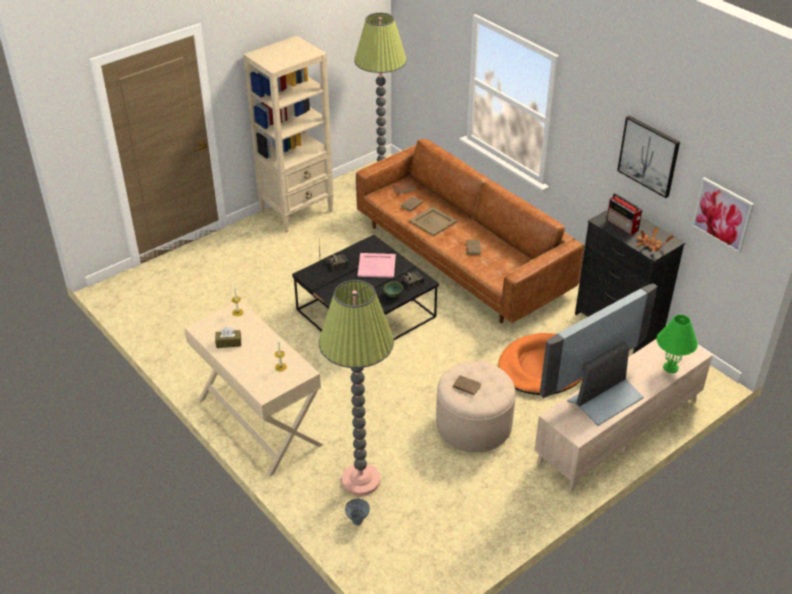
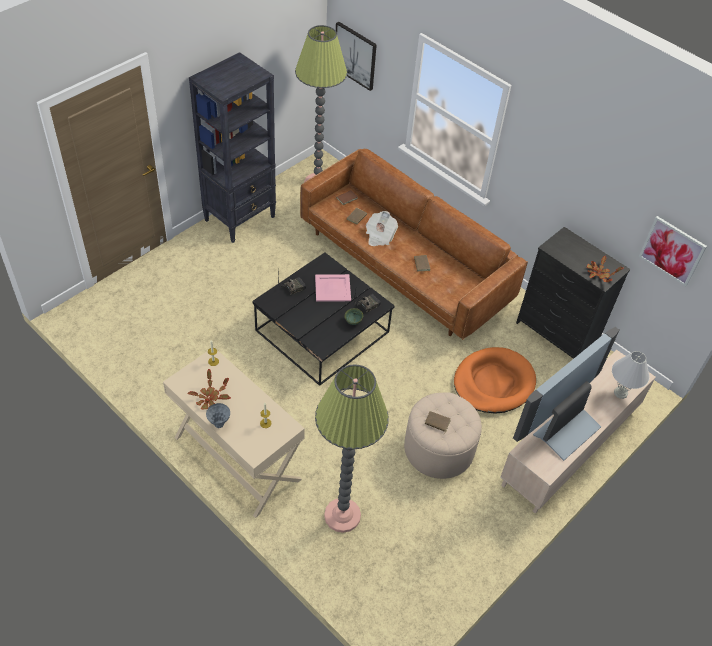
camera: 10 degrees left, 10 degrees up
(228, 343) = (210, 398): brown tissue box -> potted plant
(297, 212) = (240, 218): beige bookcase -> black bookcase
(357, 521) = (345, 560): grey vase -> grey vase (219, 424)
(433, 222) = (379, 236): beige tray -> newspaper
(623, 225) = (571, 252): radio -> none
(649, 156) = (600, 189): picture -> picture (355, 55)
(670, 367) = (620, 392): green table lamp -> white table lamp

